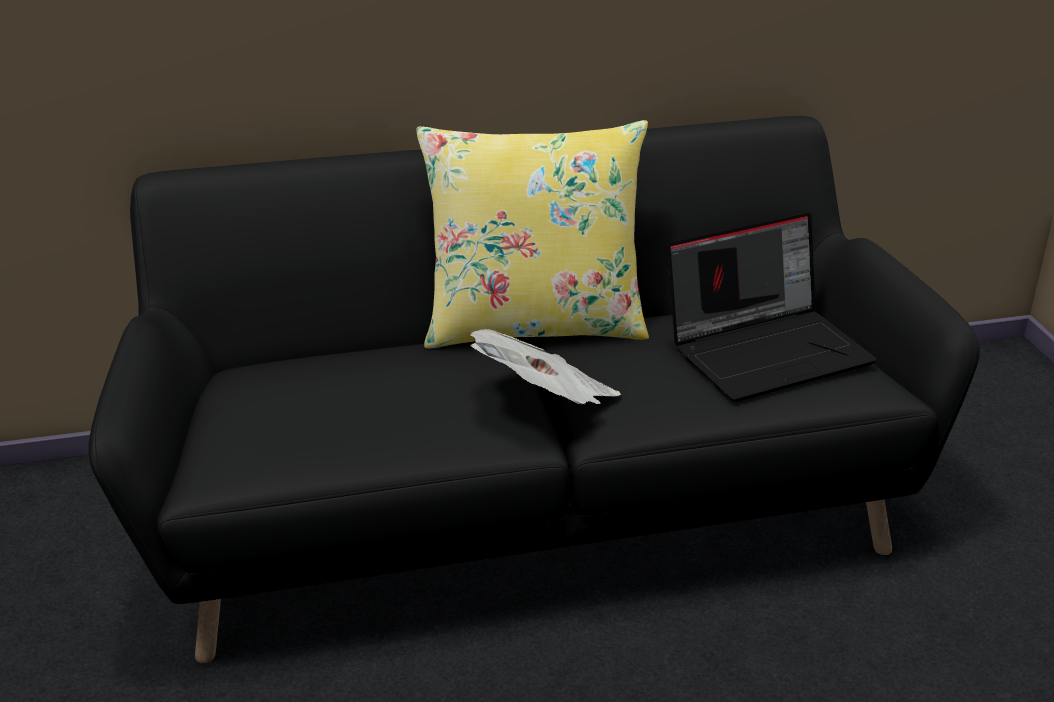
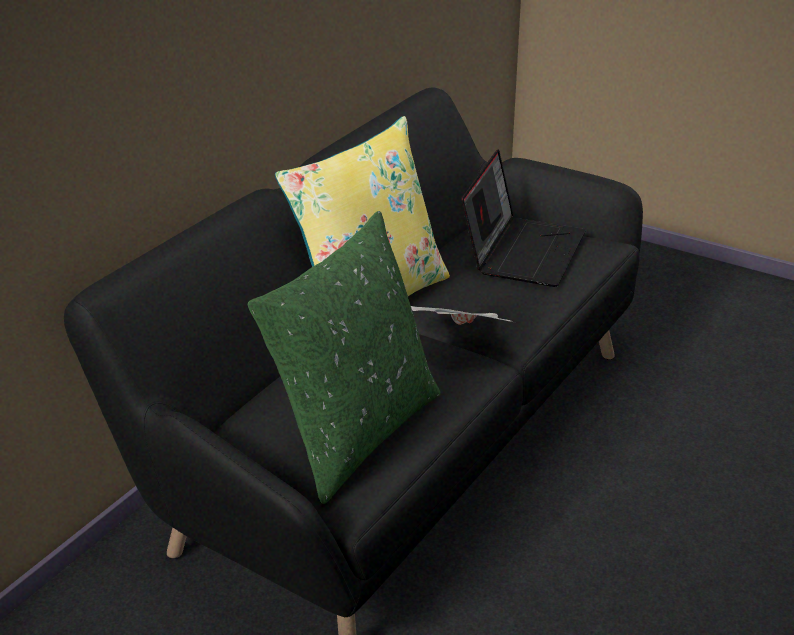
camera: 45 degrees left, 0 degrees up
(304, 429) = (354, 434): none -> green pillow

